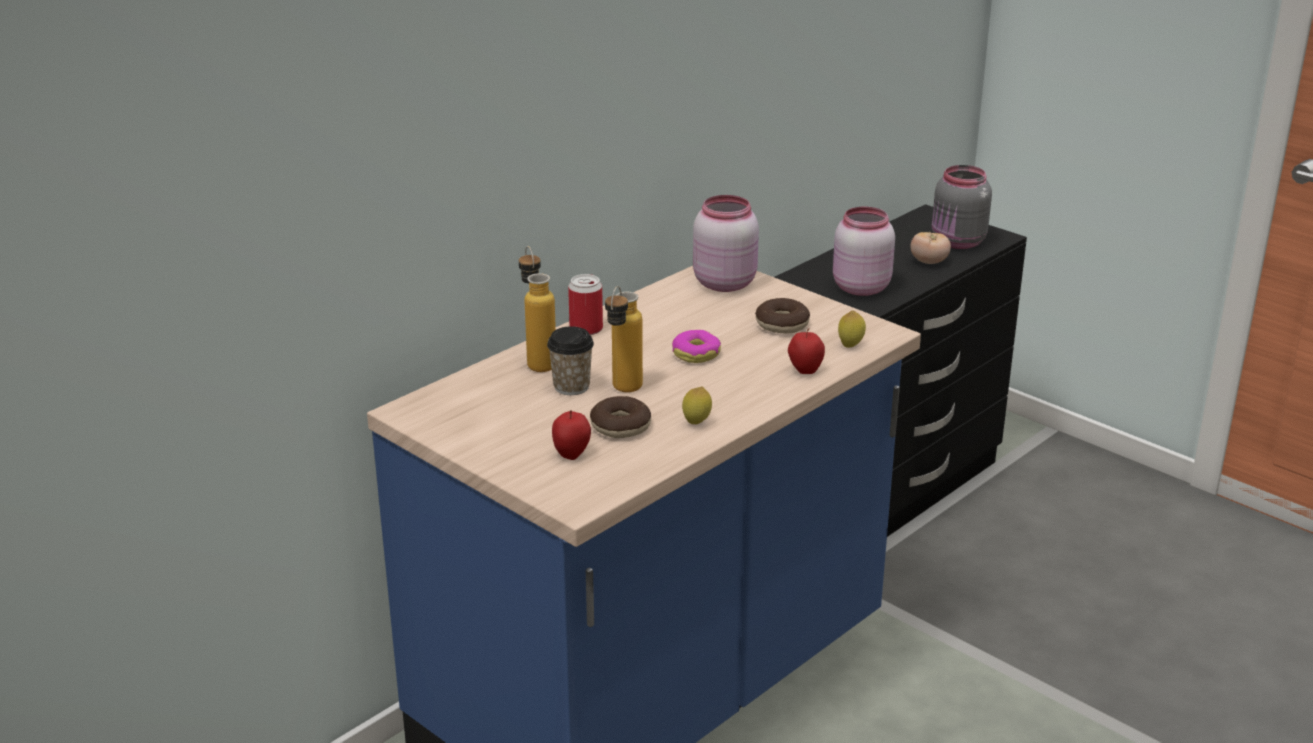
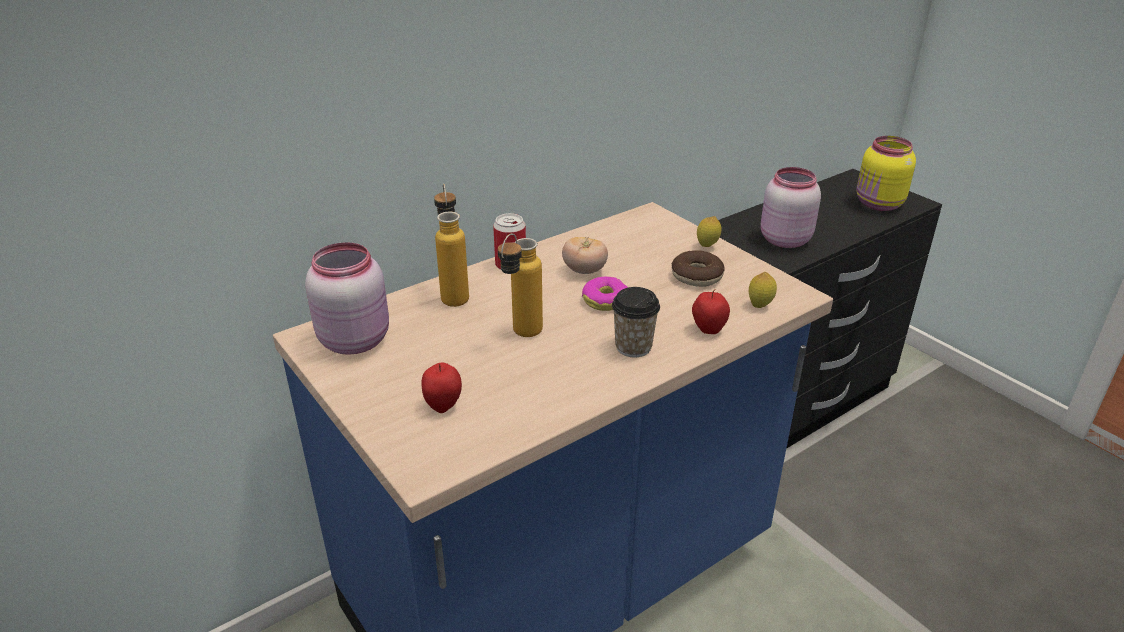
camera: 10 degrees right, 5 degrees up
(571, 387) = (474, 325): cup -> cup (633, 347)
(620, 426) = (505, 376): donut -> none
(696, 423) = (582, 381): lemon -> lemon (707, 246)
(724, 282) = (652, 229): pink jar -> pink jar (355, 339)
(929, 262) = (850, 221): tomato -> tomato (584, 271)
(957, 242) = (878, 205): grey jar -> yellow jar

